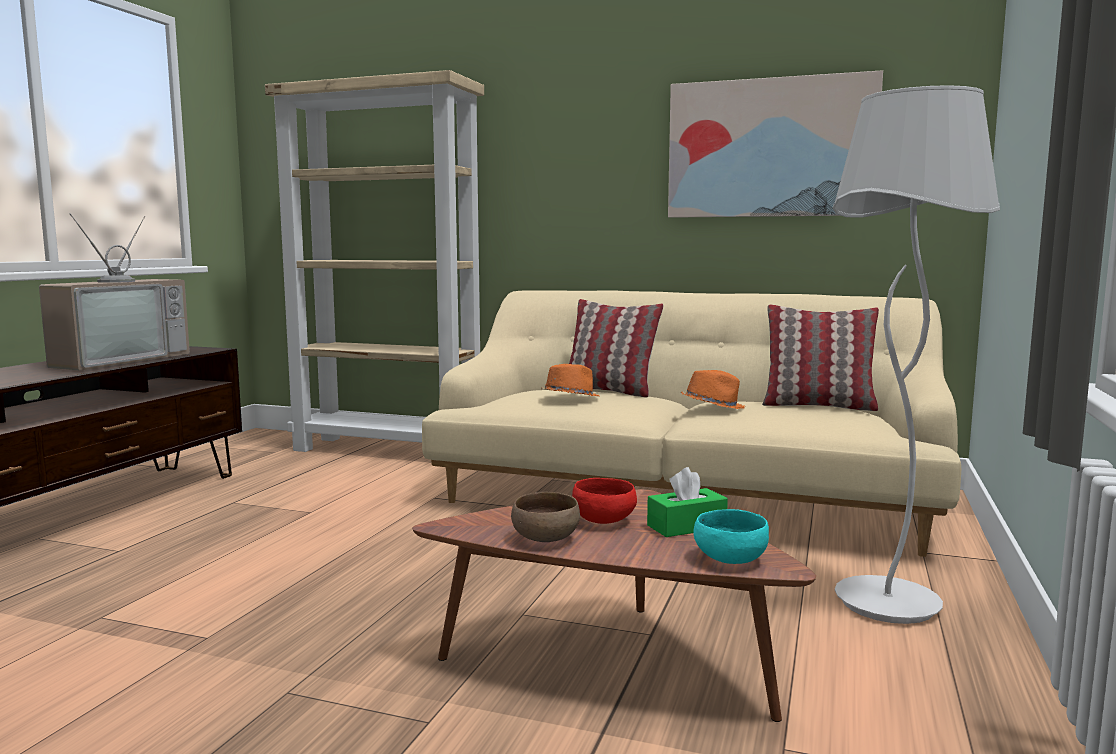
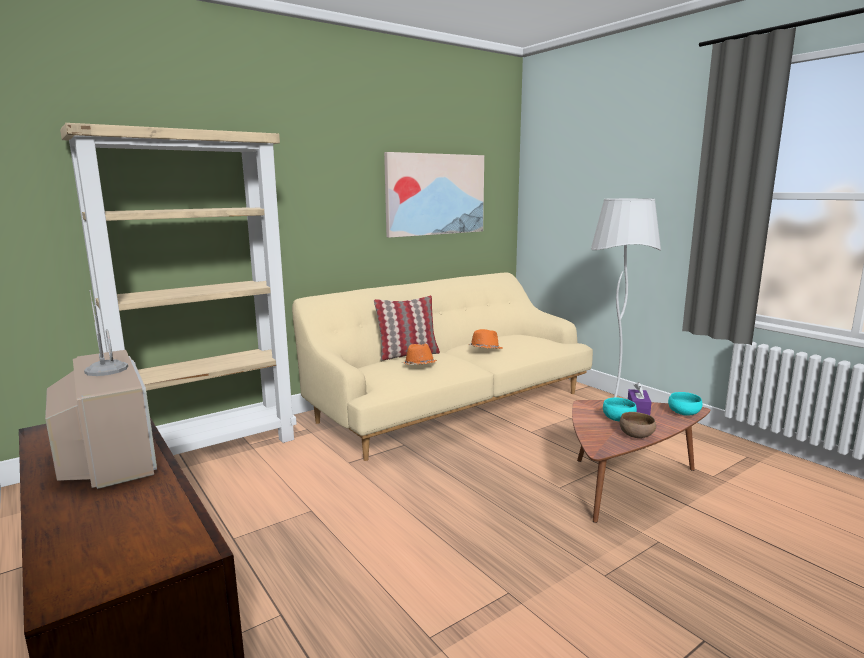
camera: 55 degrees left, 5 degrees up
(605, 521) = (618, 419): red bowl -> turquoise bowl
(686, 526) = (638, 408): green tissue box -> purple tissue box
(818, 406) = (510, 336): pillow -> none

